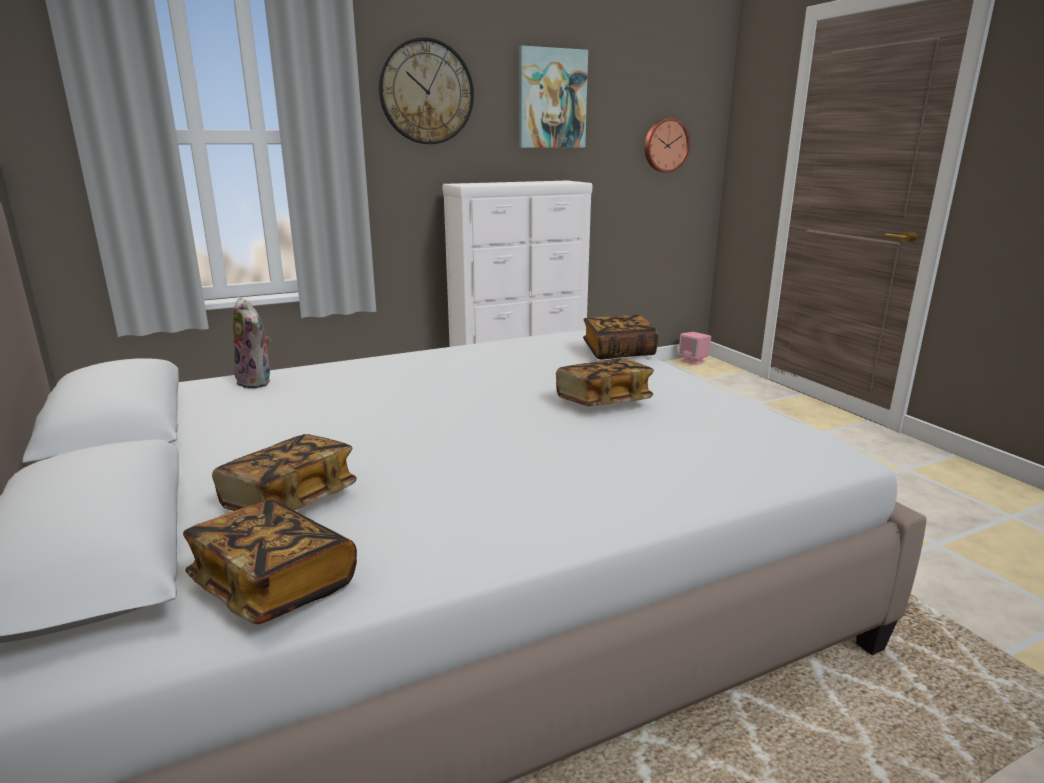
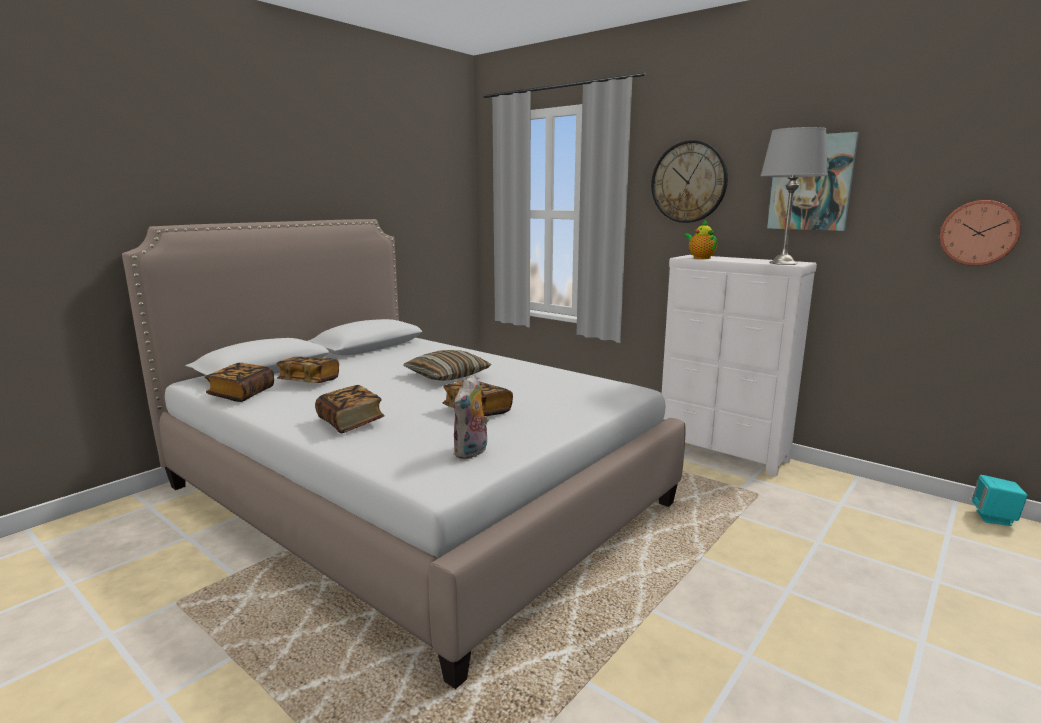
camera: 65 degrees right, 5 degrees down
(257, 382) = (440, 349): plush toy -> plush toy (472, 453)
(418, 396) = (447, 375): none -> pillow
(483, 184) = (700, 258): none -> teapot
(562, 182) = (782, 263): none -> grey table lamp
(618, 352) = (595, 403): book -> book (351, 422)
(693, 361) = (994, 518): pink speaker -> turquoise speaker

